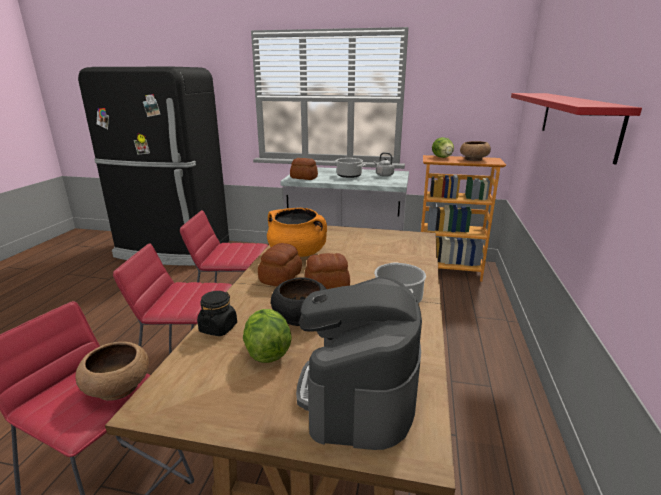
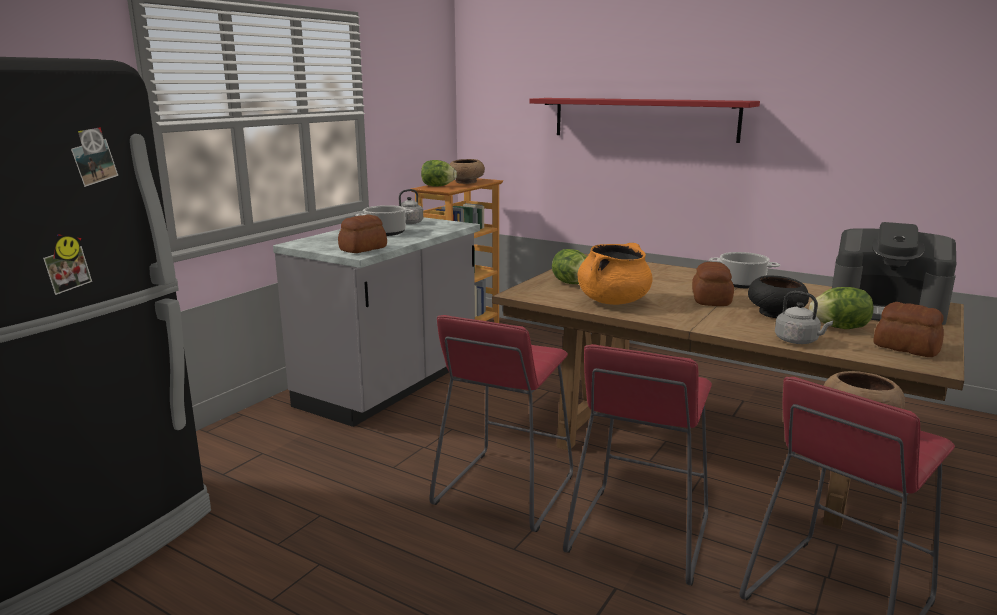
camera: 70 degrees left, 5 degrees down
(218, 328) = (798, 341): black jar -> grey kettle
(281, 277) = (682, 312): bread -> bread (905, 347)
(335, 237) = (572, 283): none -> lettuce

